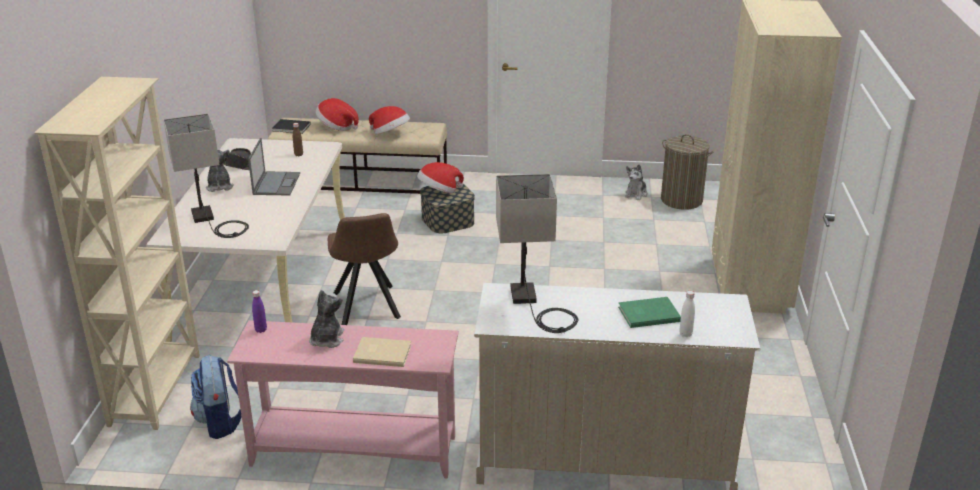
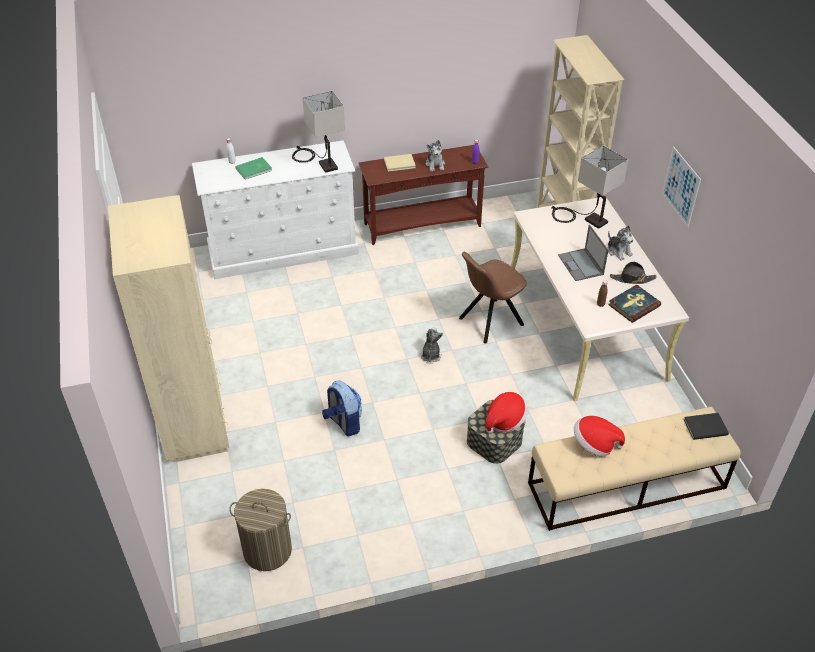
camera: 160 degrees right, 15 degrees up
(177, 60) = (681, 186): none -> picture
(220, 422) = (506, 222): backpack -> backpack (343, 423)
(268, 149) = (633, 305): none -> book
(336, 127) = (662, 443): hat -> none
(353, 451) = (422, 224): pink console table -> brown console table
(367, 306) = (490, 321): brown chair -> brown chair turned 90 degrees counterclockwise
(636, 194) = (320, 548): plush toy -> plush toy (430, 355)

